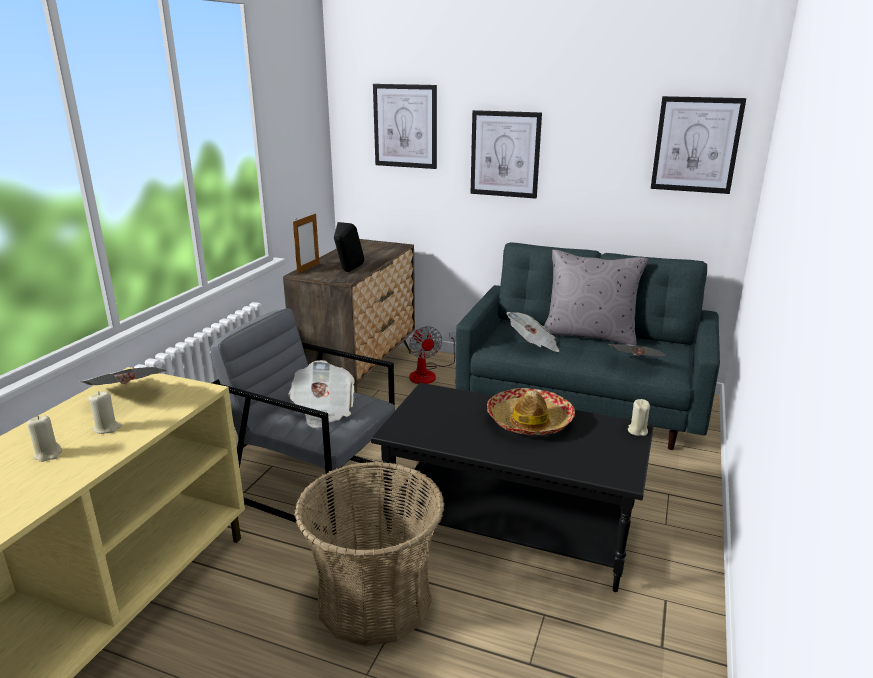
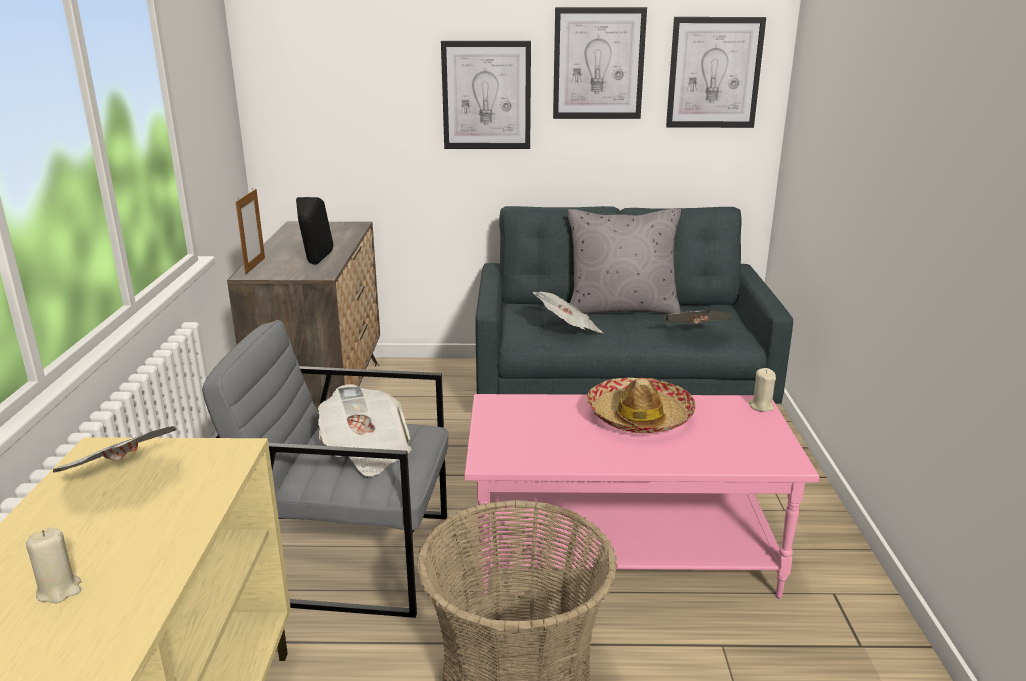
camera: 20 degrees left, 0 degrees up
(107, 428) = (127, 531): beige candle -> none
(405, 126) = (347, 65): picture -> picture (598, 64)
(428, 374) = (415, 388): fan -> none
(511, 526) = (624, 551): black coffee table -> pink coffee table

